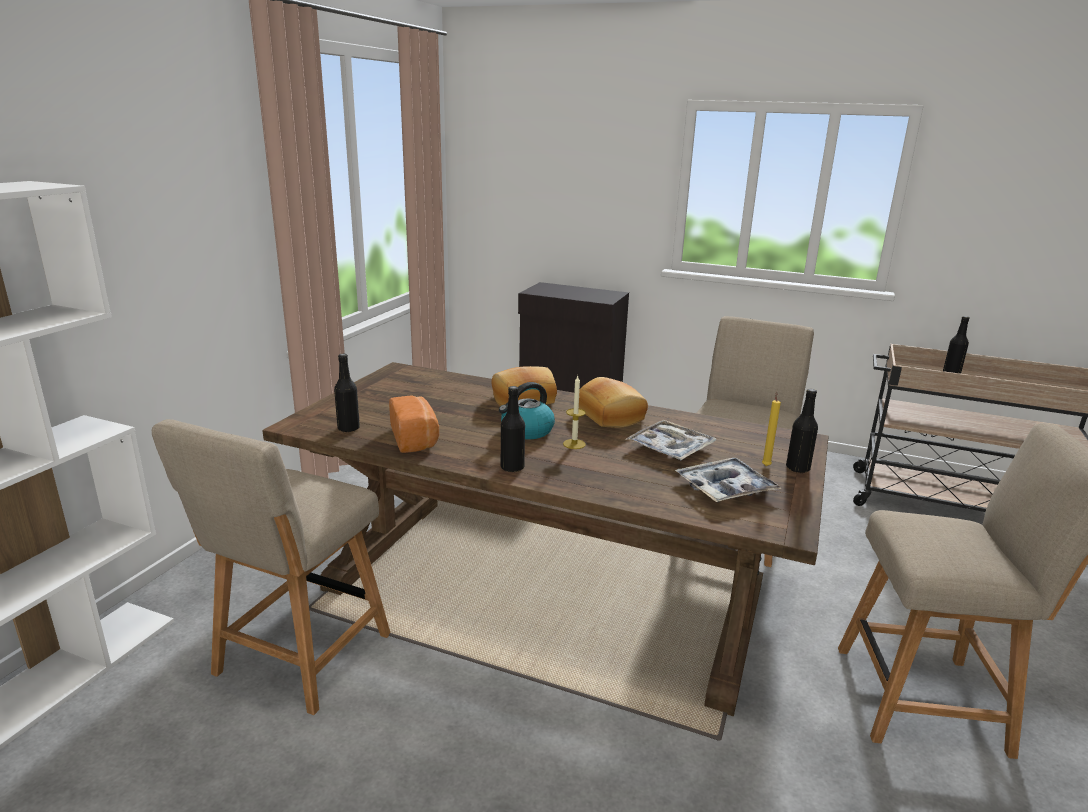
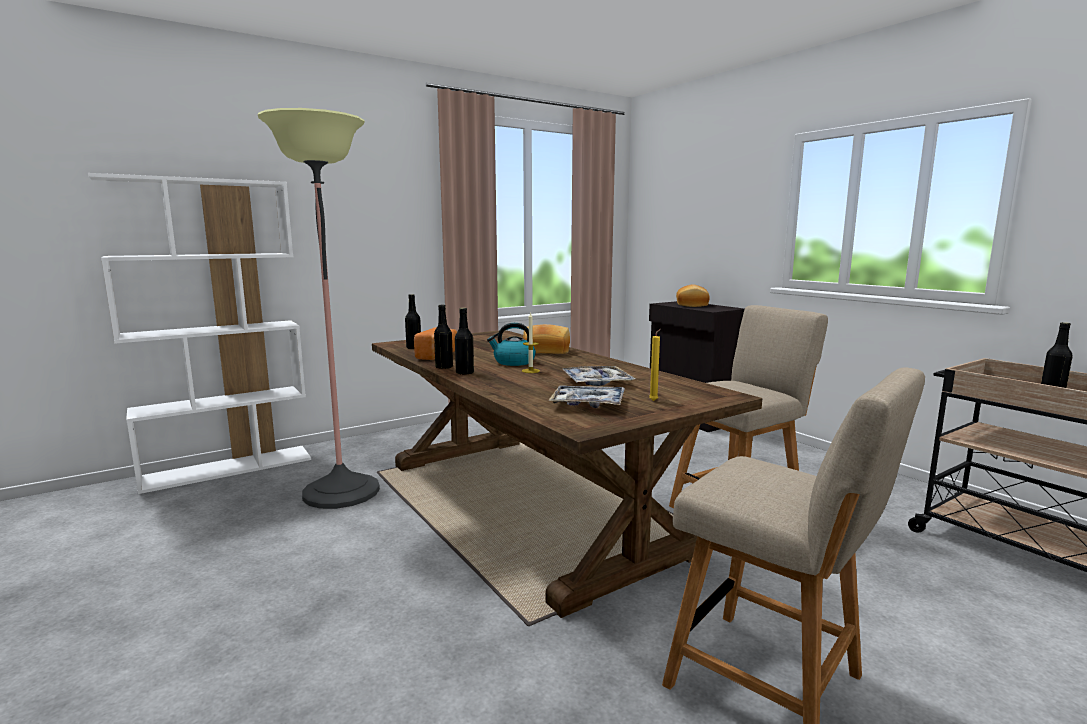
camera: 35 degrees right, 10 degrees down
(298, 659) = (341, 492): beige chair -> floor lamp
(612, 415) = (592, 364): bread -> bread (693, 305)
(797, 468) = (679, 406): black bottle -> black bottle (444, 367)

